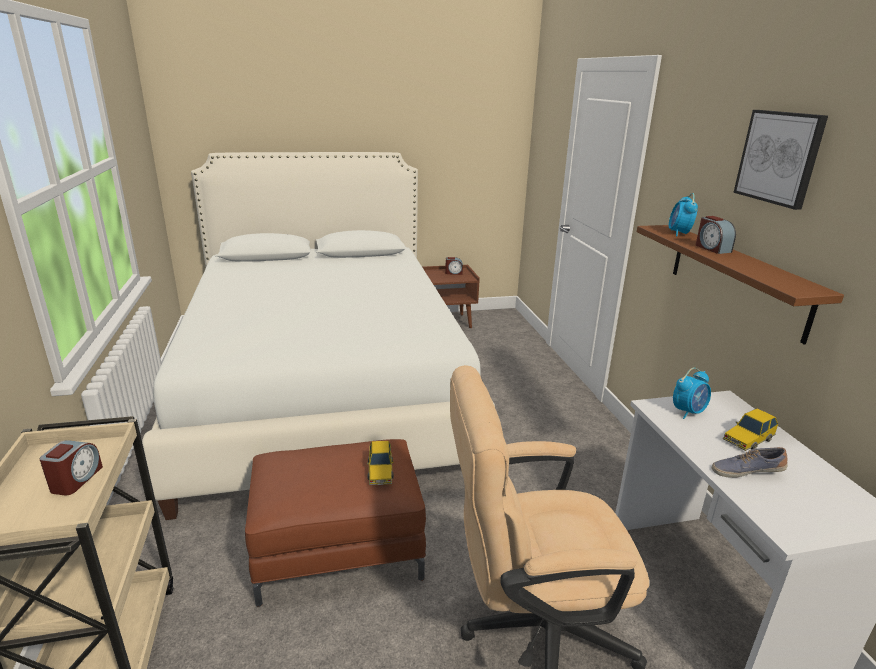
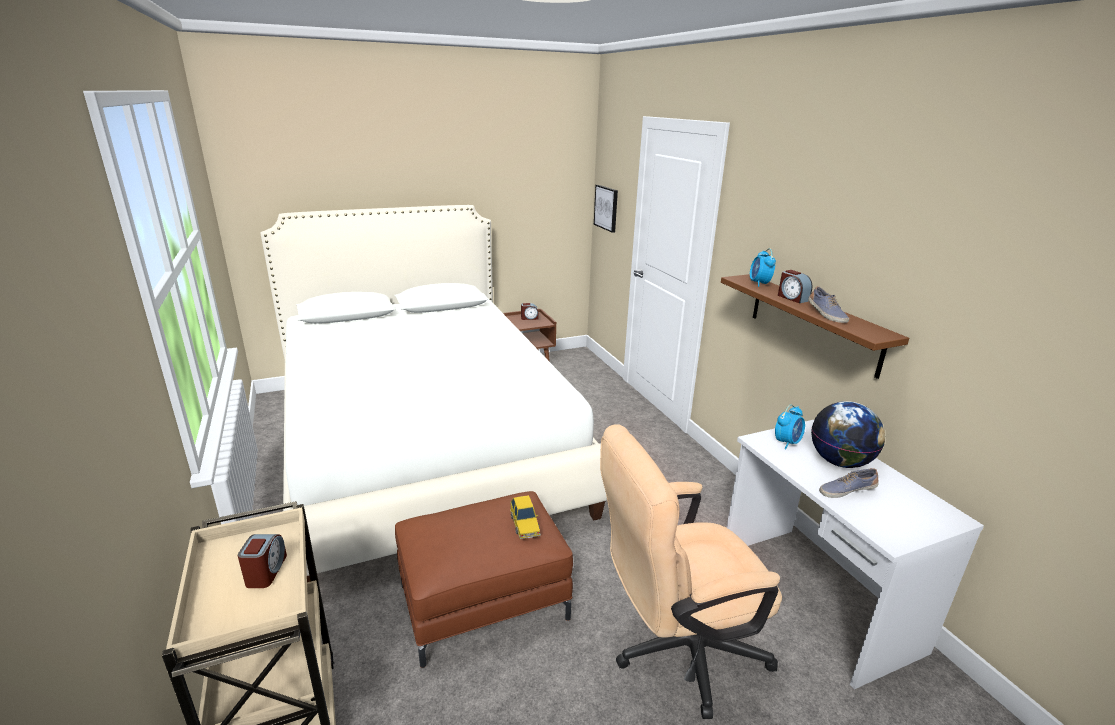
camera: 10 degrees left, 0 degrees up
(746, 266) = (826, 314): none -> shoe
(748, 439) = (840, 462): toy car -> globe
(779, 157) = (846, 222): picture -> picture (606, 208)

